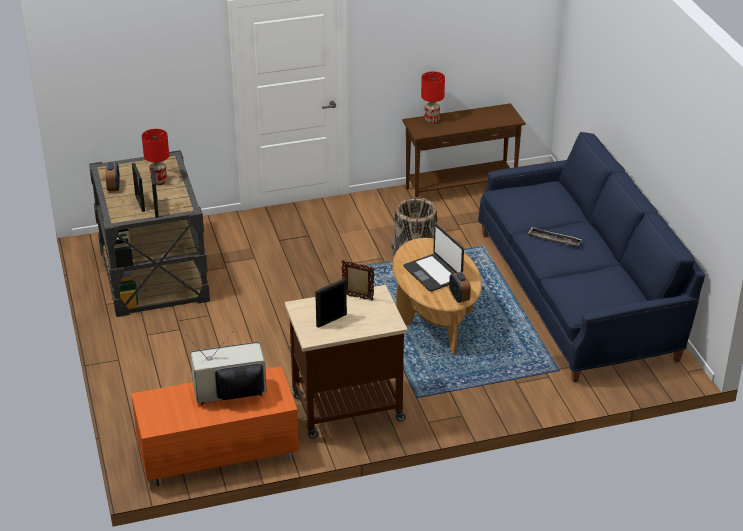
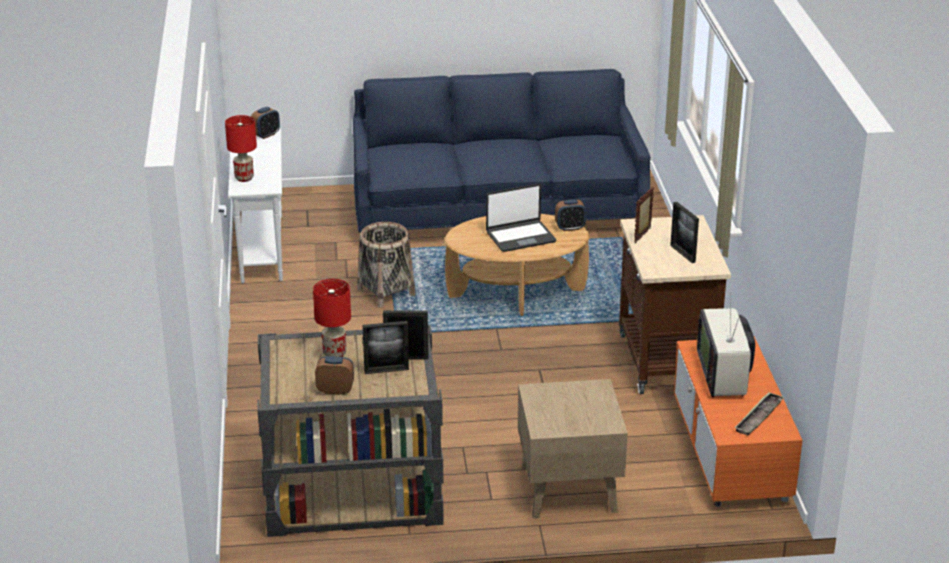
camera: 80 degrees left, 5 degrees down
(162, 369) = (567, 489): none -> beige nightstand
(461, 188) = (261, 248): brown console table -> white console table
(510, 118) = (266, 135): none -> alarm clock
(554, 240) = (495, 158): tray -> tray (758, 417)

